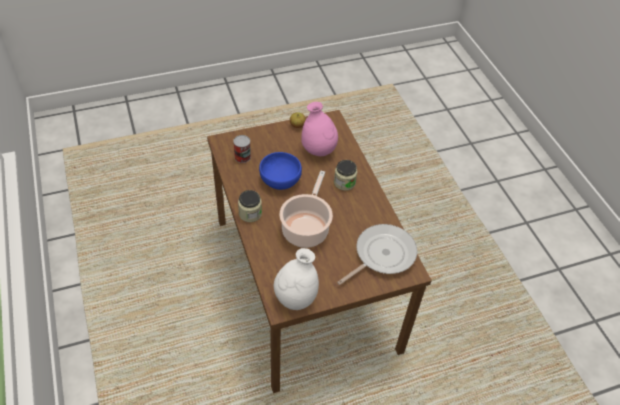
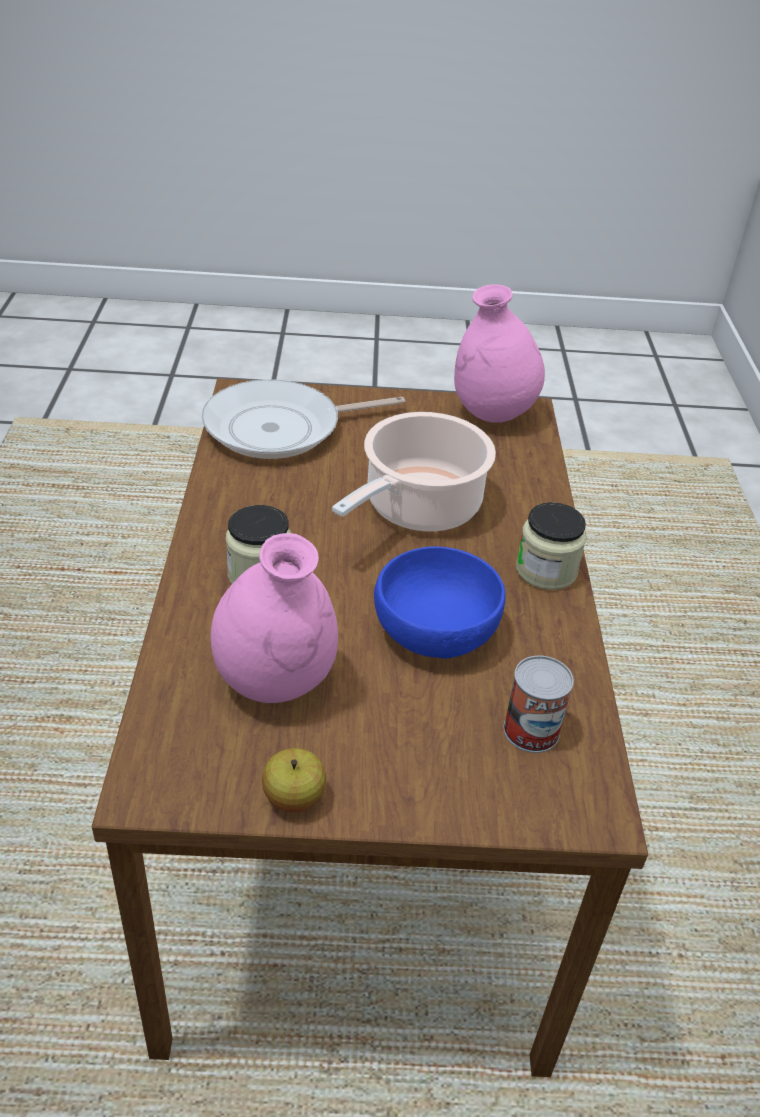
camera: 160 degrees left, 10 degrees down
(296, 298) = (492, 415): white vase -> pink vase

